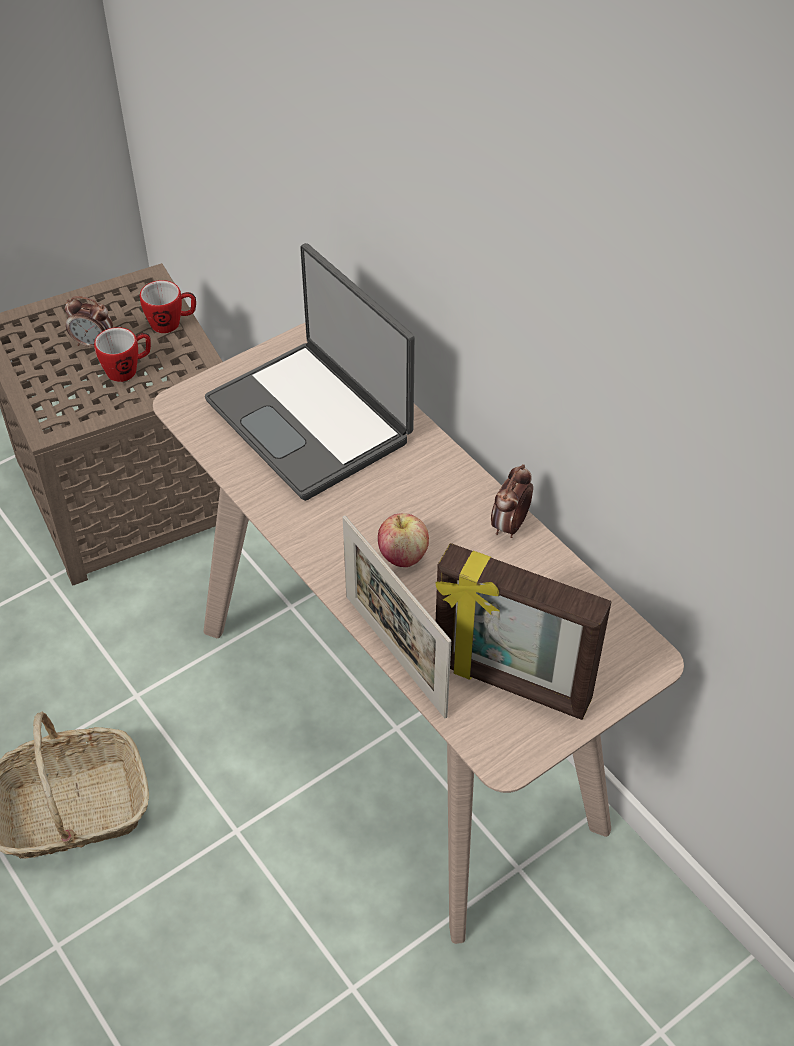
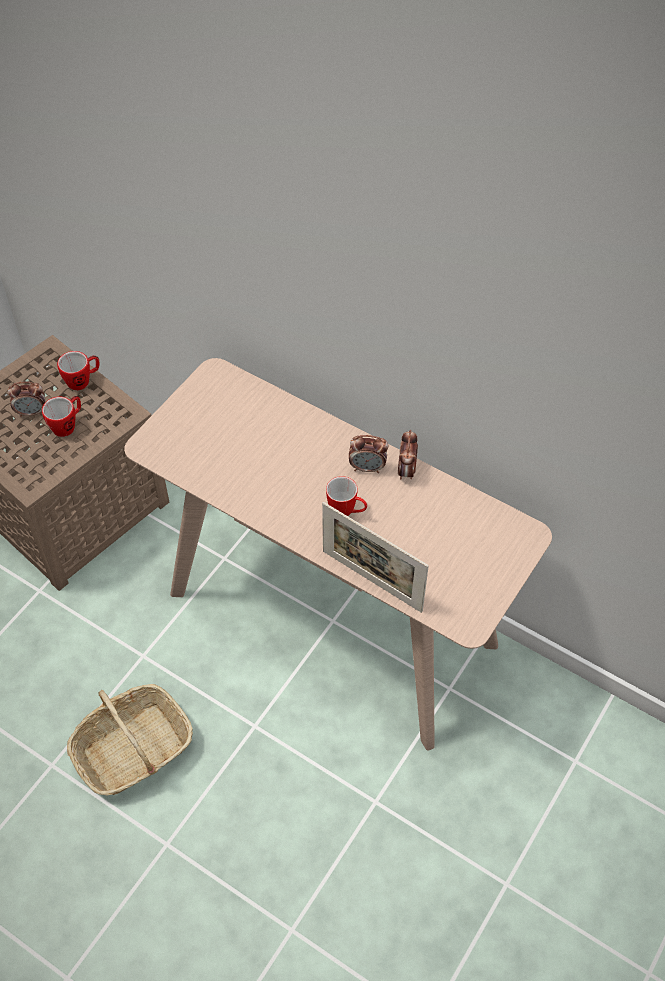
camera: 20 degrees left, 5 degrees up
(312, 420) = (242, 433): laptop -> none
(403, 556) = (347, 512): apple -> mug
(457, 507) = (367, 467): none -> alarm clock
(510, 684) = (452, 577): picture frame -> none

